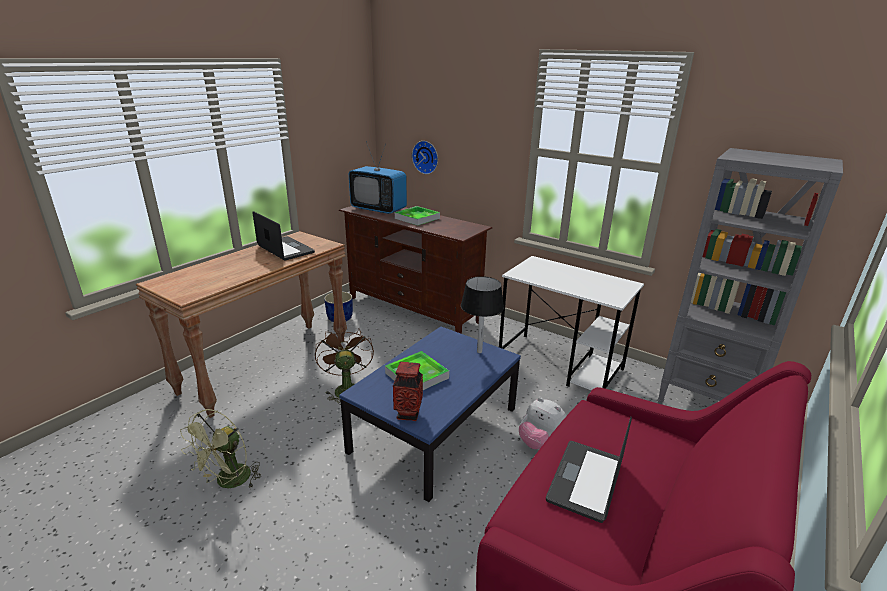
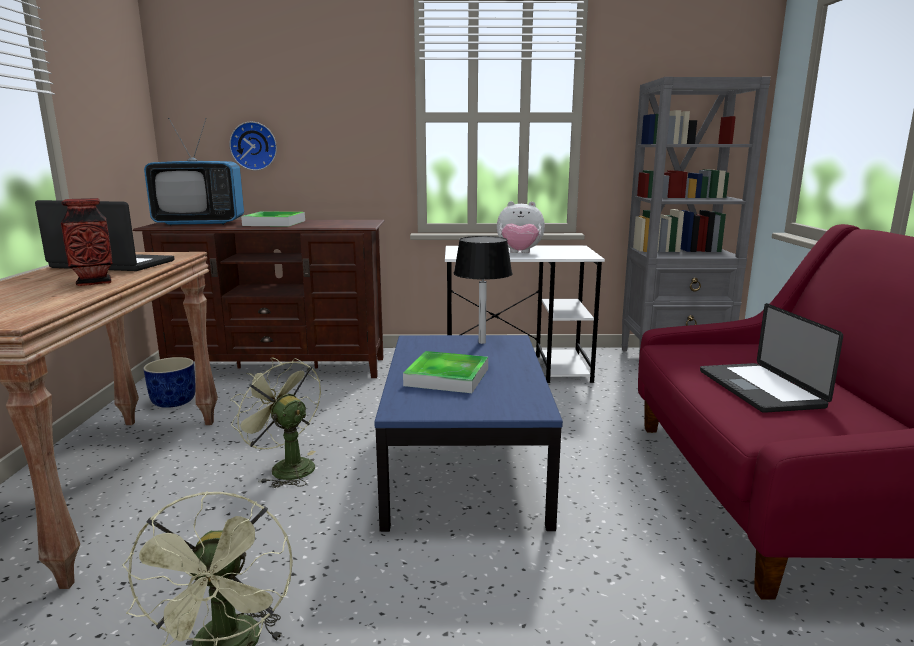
camera: 35 degrees left, 10 degrees down
(345, 388) = (285, 467): brown fan -> green fan
(408, 414) = (498, 408): vase -> vase (94, 282)
(540, 442) = (589, 433): plush toy -> plush toy (519, 253)

